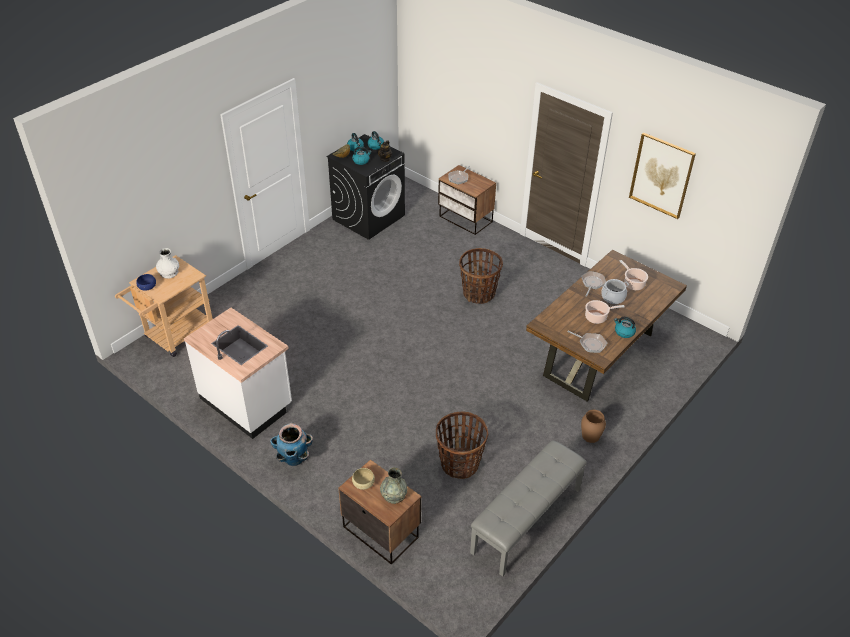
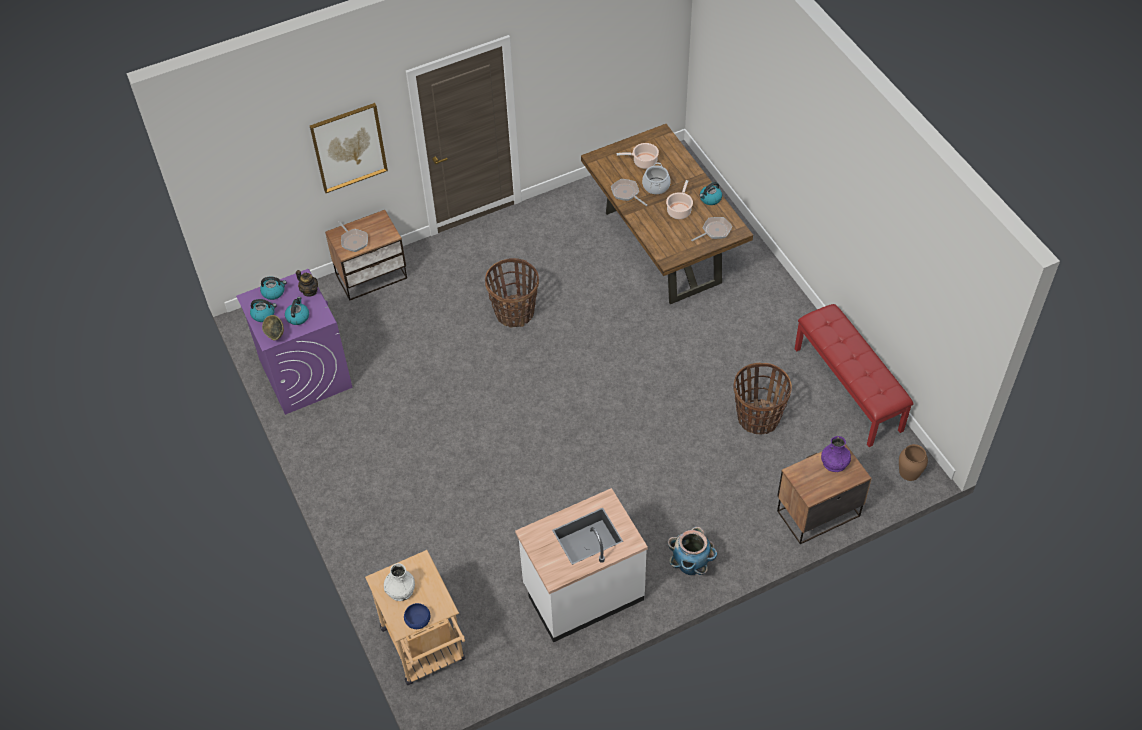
camera: 65 degrees left, 10 degrees up
(363, 483) = (810, 484): beige bowl -> none
(368, 217) = (305, 373): black washing machine -> purple washing machine
(393, 494) = (834, 463): grey vase -> purple vase
(527, 521) = (848, 389): grey bench -> red bench
(590, 436) = (766, 299): brown vase -> brown vase (909, 472)
(661, 175) = (581, 52): picture -> picture (349, 147)

